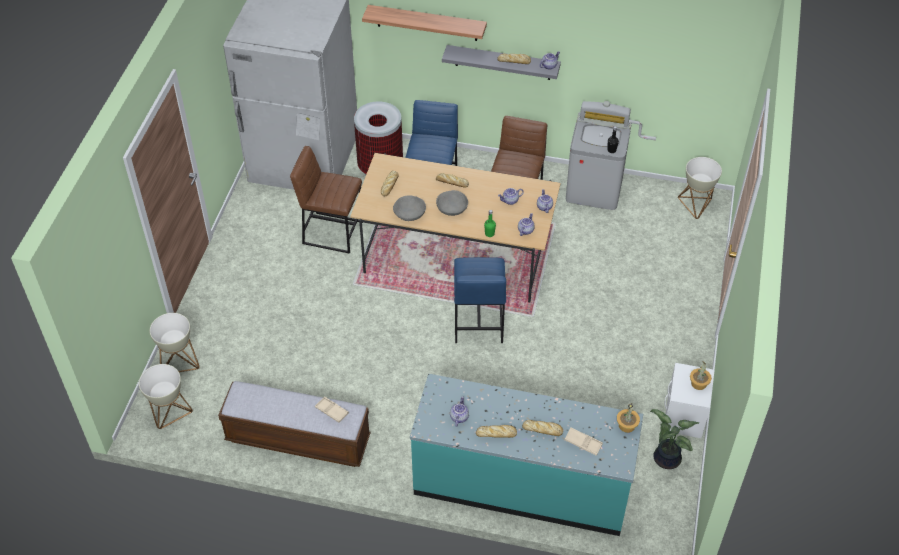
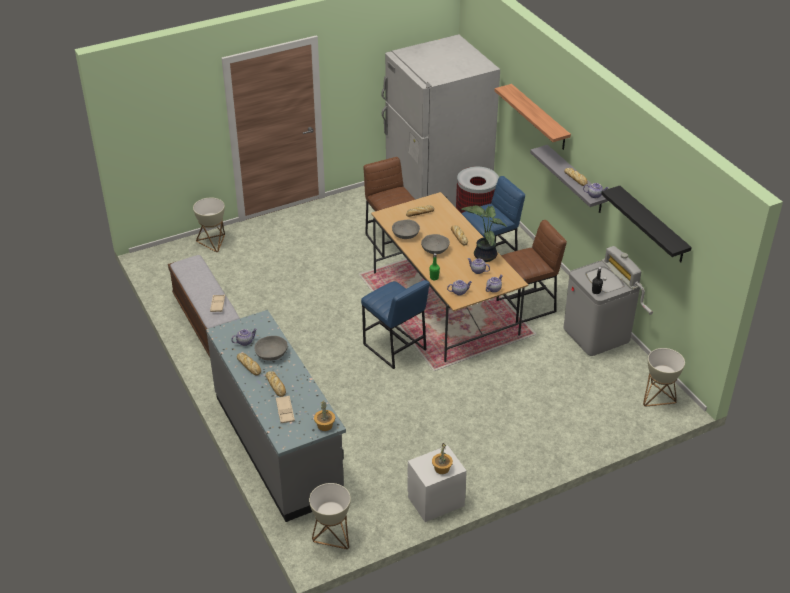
camera: 50 degrees right, 10 degrees down
(169, 413) = (171, 261): planter -> planter (332, 536)
(478, 323) = (395, 348): blue chair -> blue chair turned 90 degrees counterclockwise
(495, 407) = (271, 354): none -> grey bowl
(522, 484) = (279, 445): turquoise counter -> grey counter
(635, 62) = (652, 225): none -> black shelf
(665, 459) = (382, 511): potted plant -> potted plant (484, 255)

